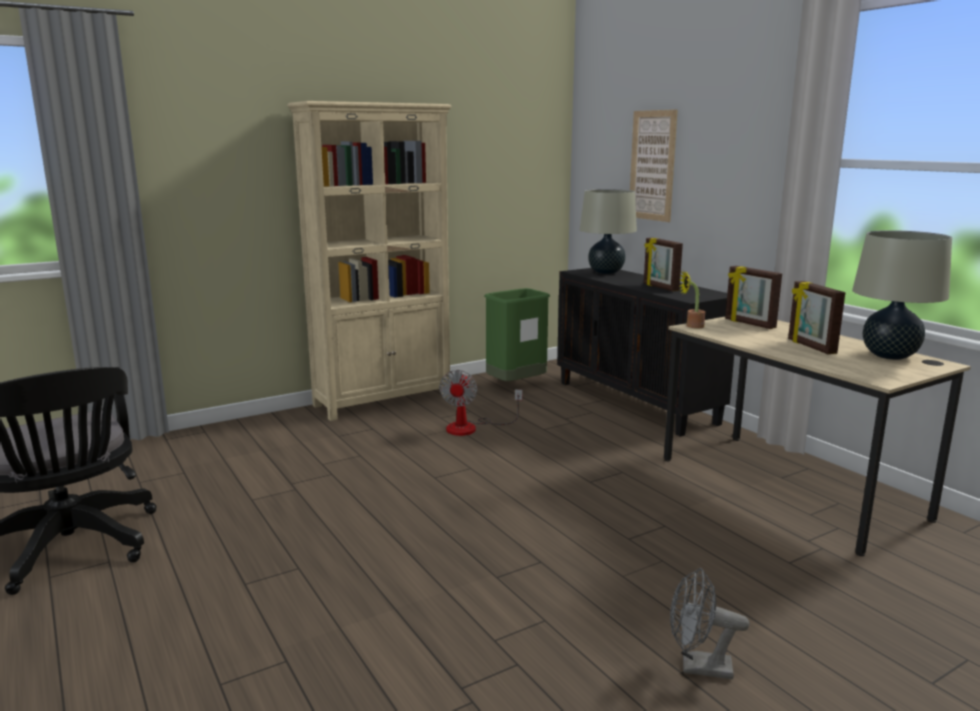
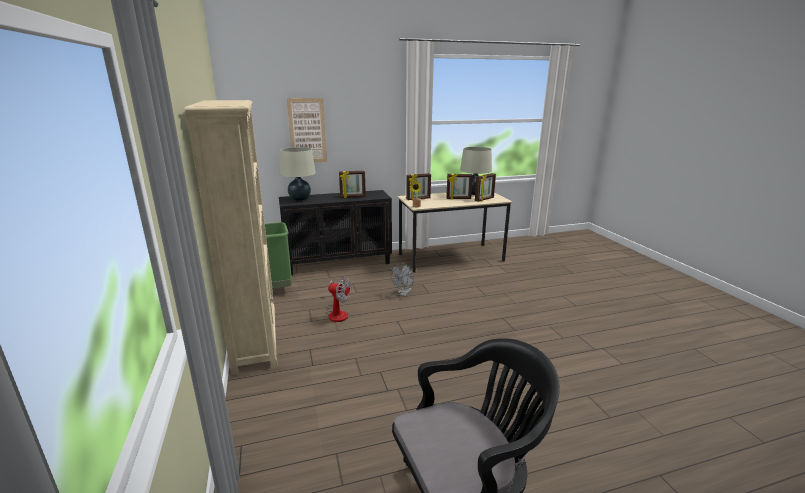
camera: 75 degrees left, 5 degrees up
(698, 667) = (573, 302): grey fan -> grey fan (403, 294)
(849, 365) = (484, 199): none -> picture frame

